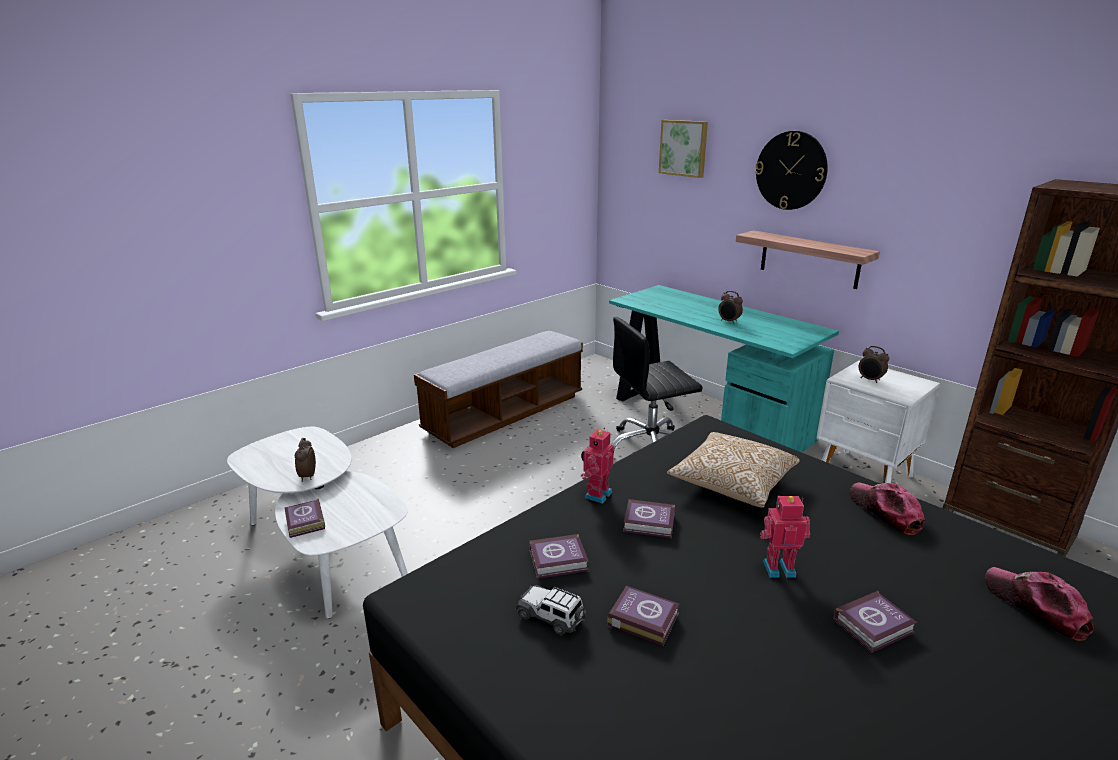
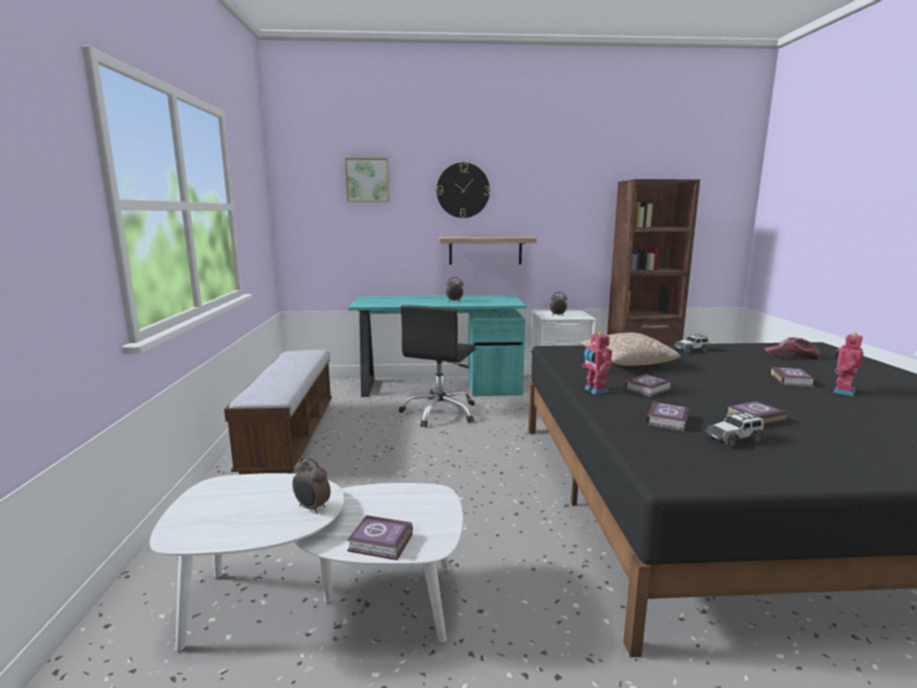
camera: 50 degrees left, 10 degrees down
(778, 567) = (725, 380): toy robot -> toy robot (841, 391)
(885, 511) = (691, 350): cap -> toy car

